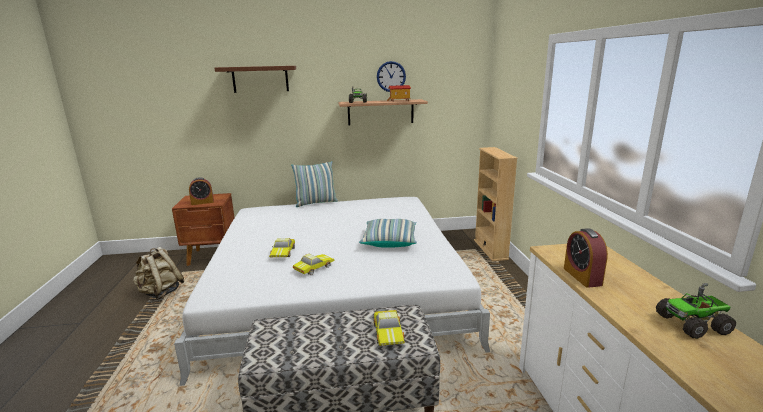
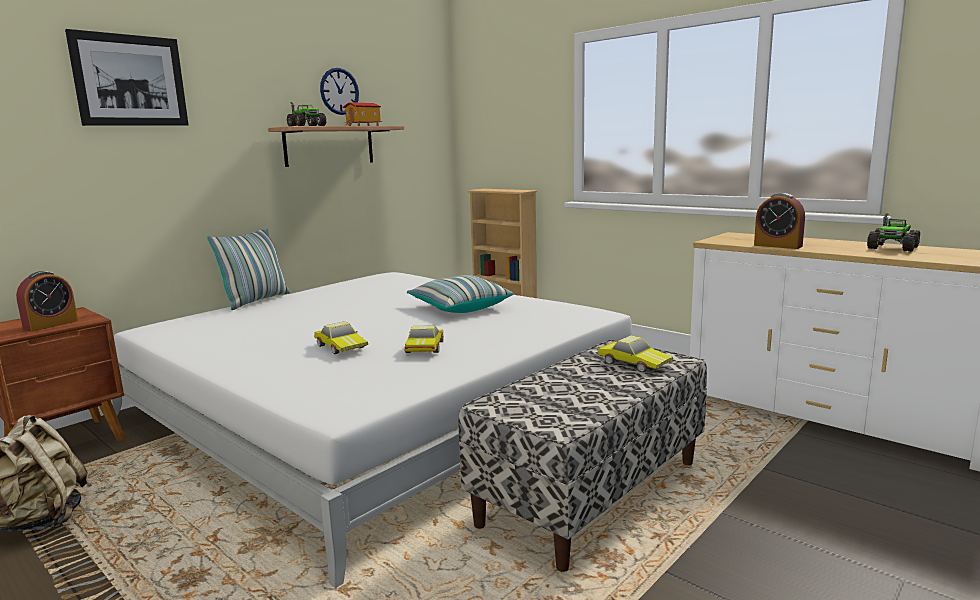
camera: 40 degrees left, 5 degrees down
(260, 79) = (130, 80): brown shelf -> picture

